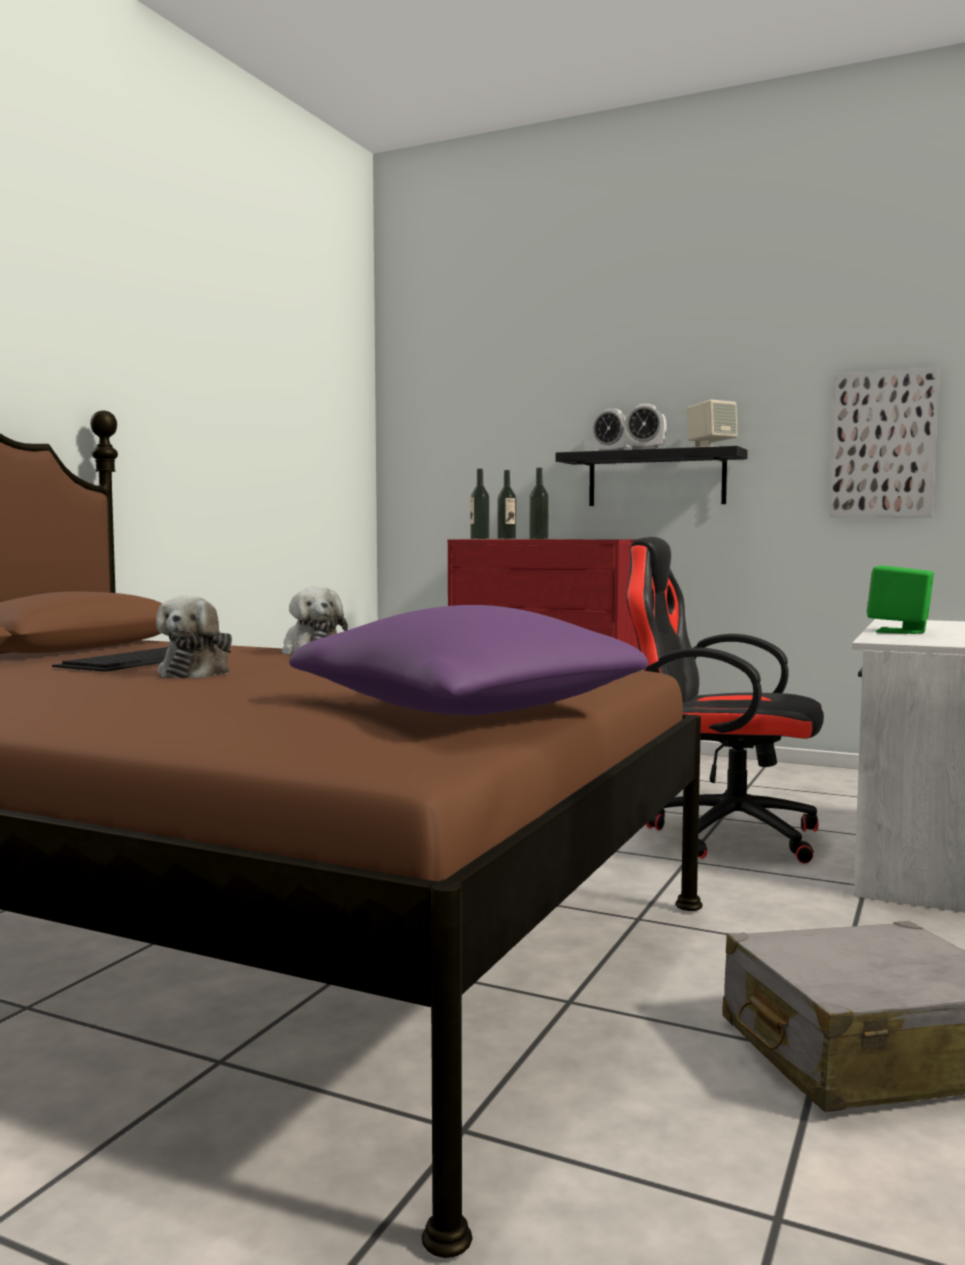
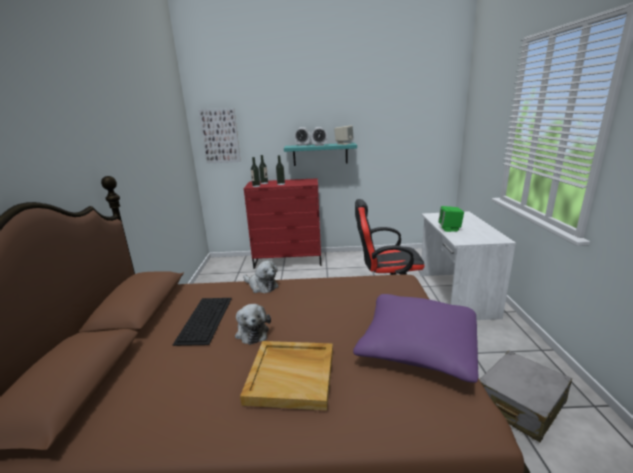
camera: 25 degrees left, 15 degrees up
(170, 694) = (292, 375): none -> beige tray
(656, 479) = (320, 154): black shelf -> turquoise shelf
(883, 445) = (402, 140): picture -> picture (220, 136)

